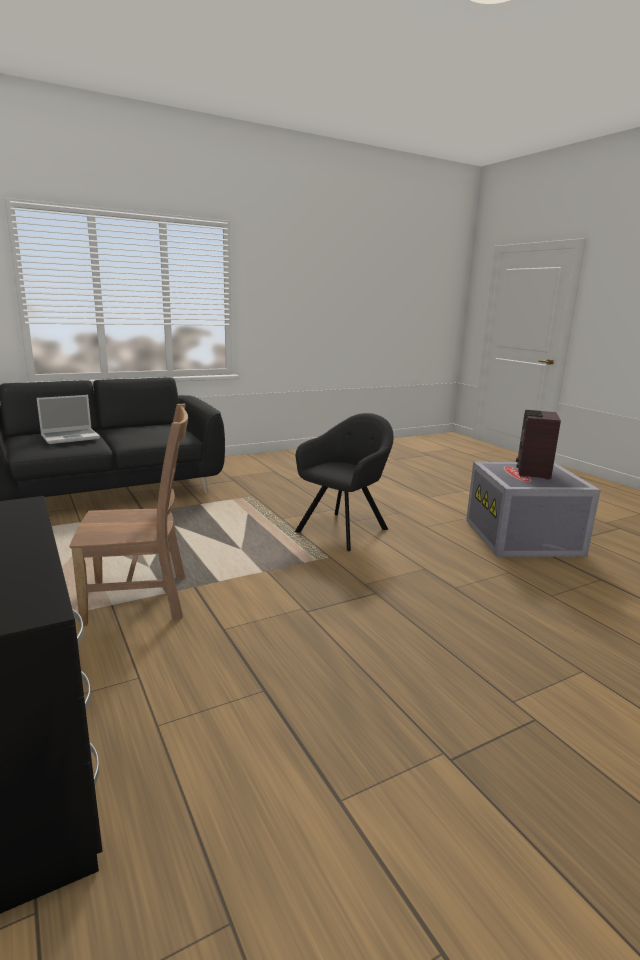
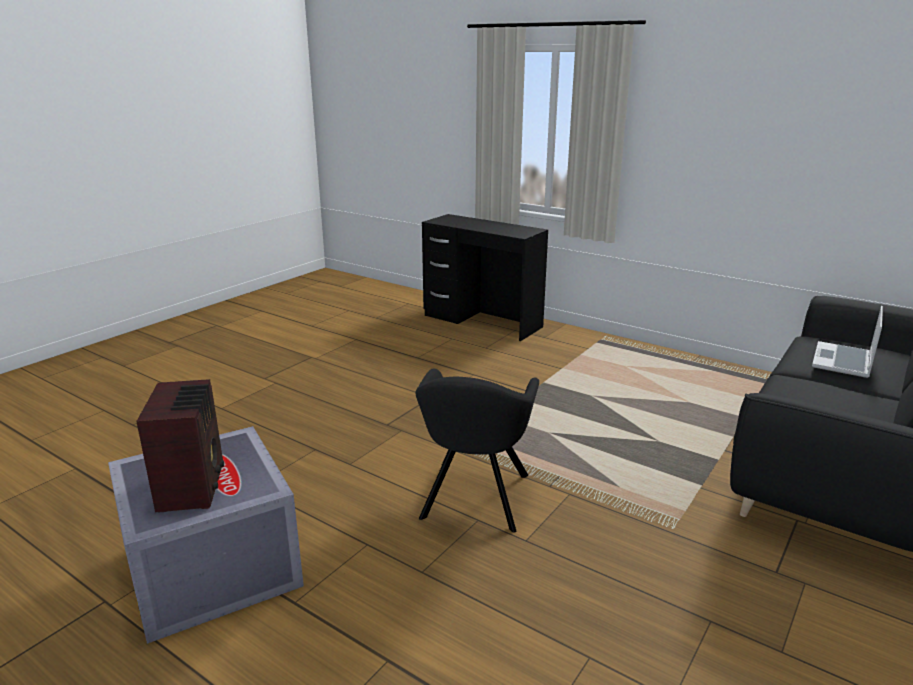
camera: 155 degrees right, 5 degrees up
(142, 599) = (550, 376): brown chair -> none

